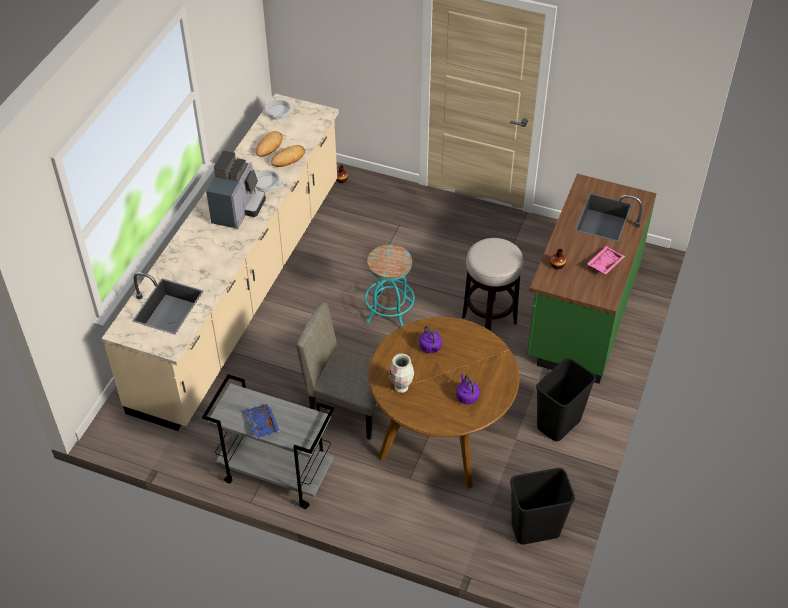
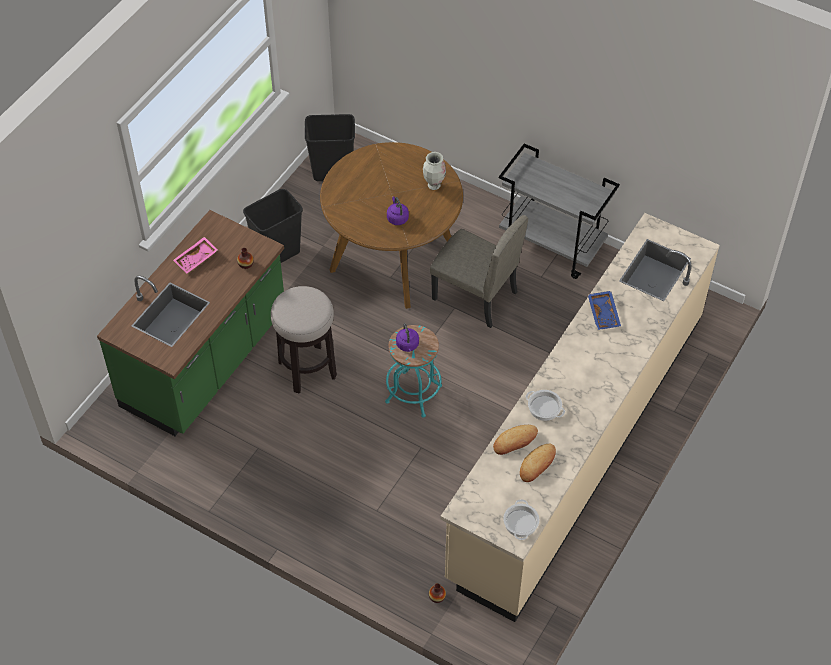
camera: 170 degrees left, 5 degrees up
(238, 210) = (580, 375): coffee machine -> none
(262, 424) = (565, 181): blue tray -> blue tray (604, 313)
(466, 396) = (376, 170): purple kettle -> purple kettle (407, 345)

